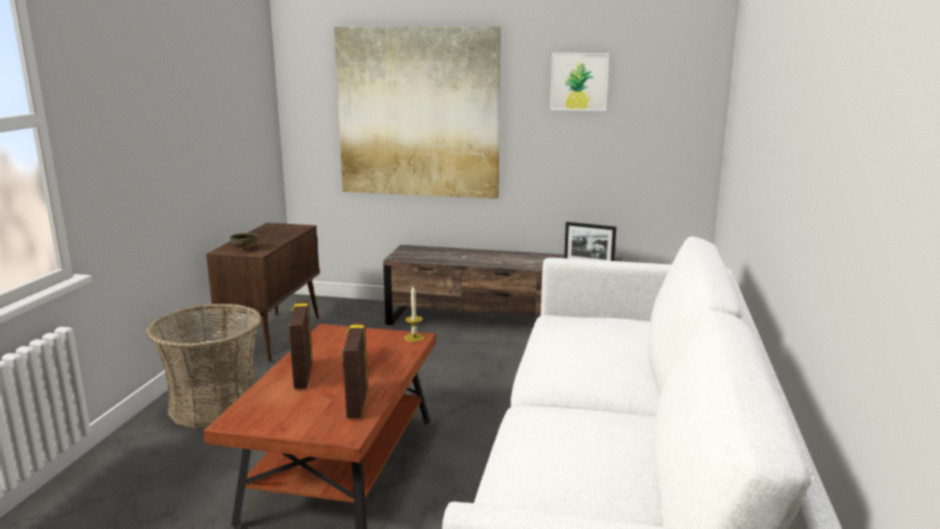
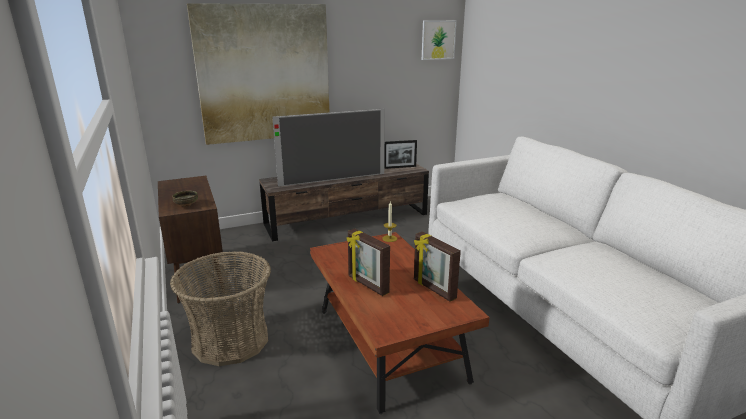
camera: 35 degrees left, 5 degrees up
(477, 261) = (333, 179): none -> television
(579, 81) = (378, 44): picture -> picture (438, 40)

